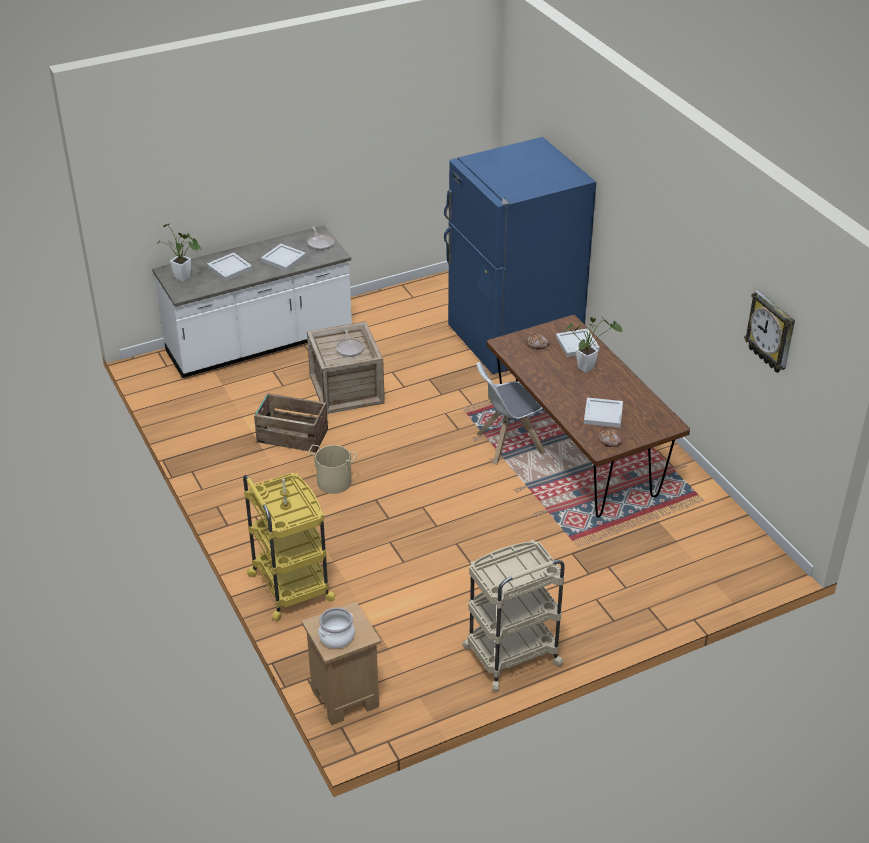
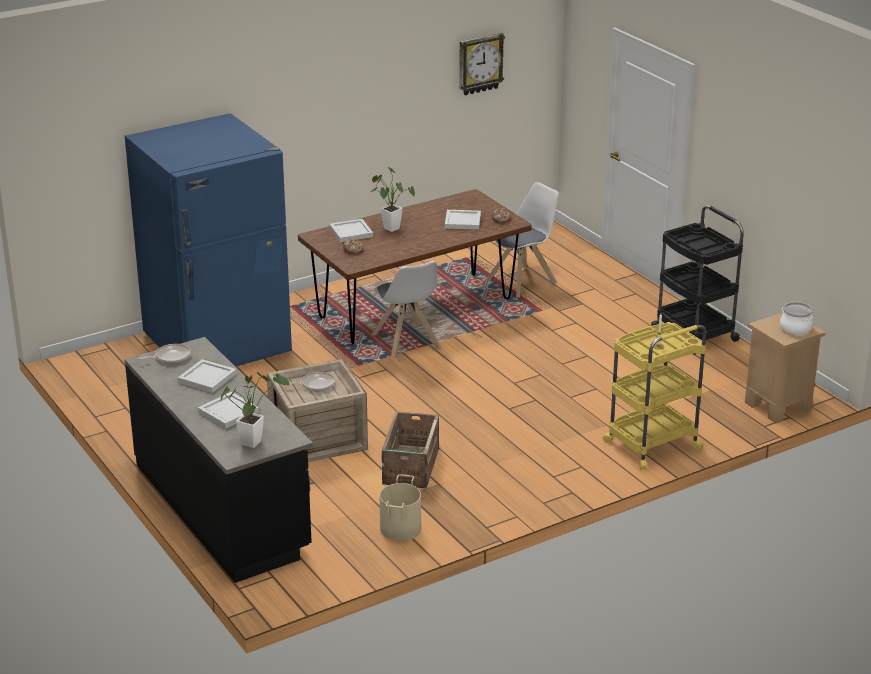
camera: 95 degrees left, 10 degrees down
(260, 343) = (222, 508): white counter -> black counter
(334, 482) = (486, 434): beige bucket -> beige bucket (400, 528)
(512, 655) = (693, 334): beige cart -> black cart
(642, 533) = (523, 281): none -> chair

